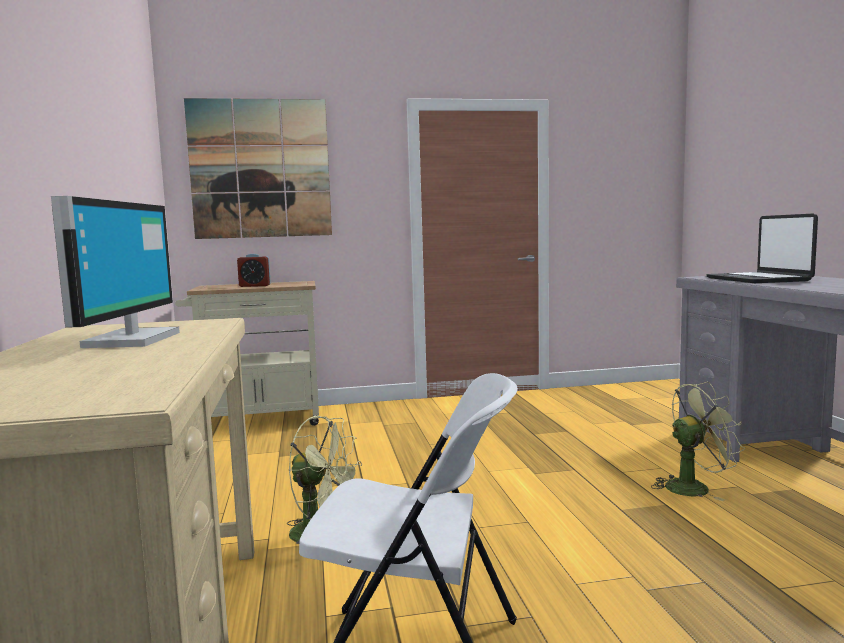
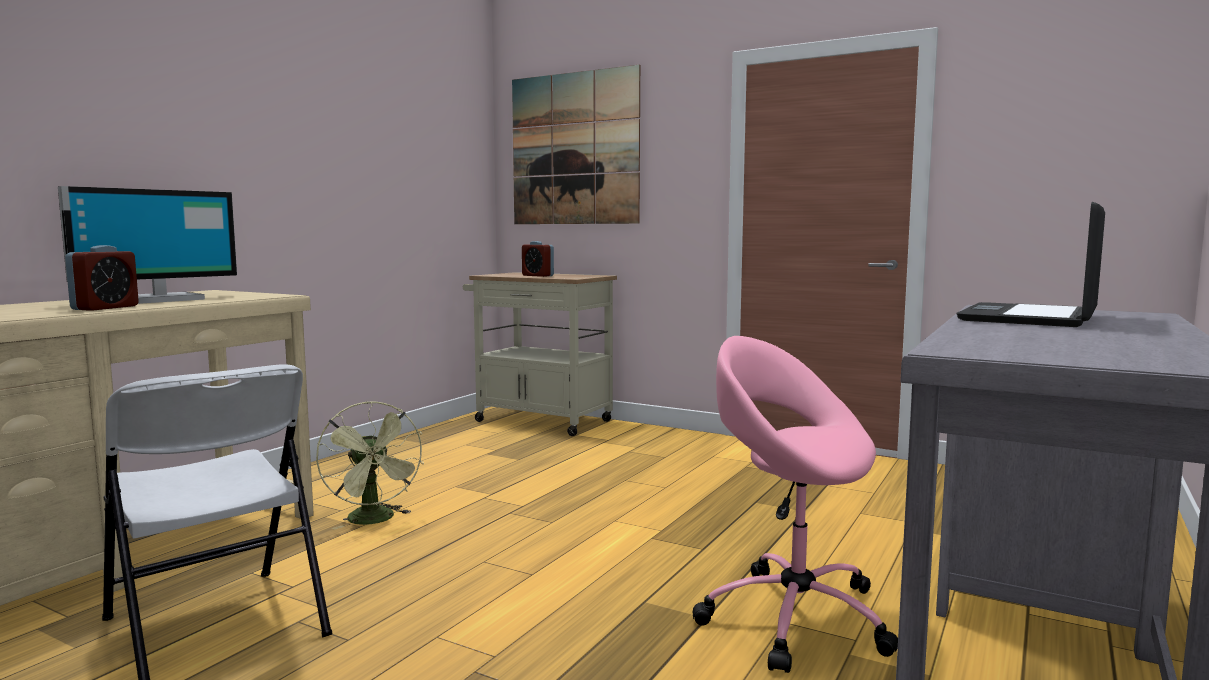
camera: 40 degrees right, 0 degrees up
(160, 353) = (105, 308): none -> alarm clock
(694, 487) = (791, 617): green fan -> pink office chair

